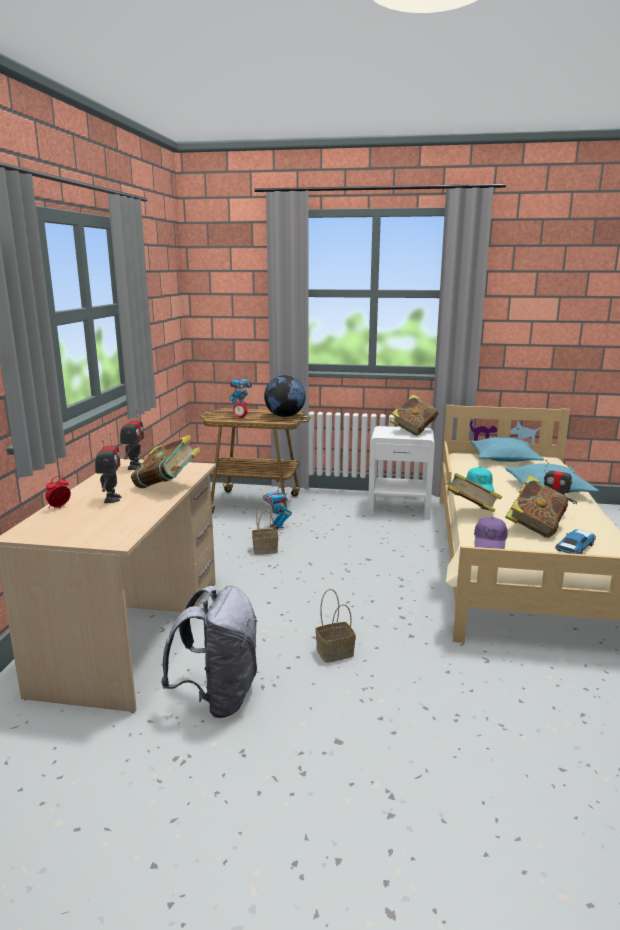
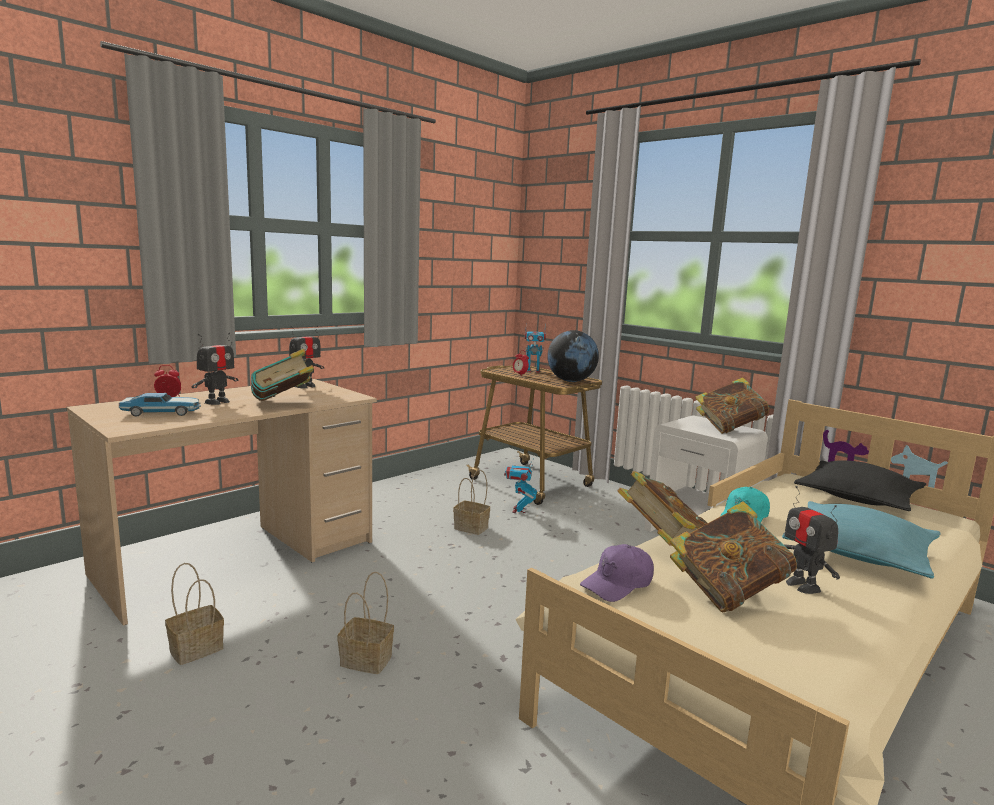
camera: 35 degrees right, 5 degrees down
(218, 697) = (197, 648): grey backpack -> basket
(504, 459) = (858, 498): turquoise pillow -> black pillow
(575, 548) = (744, 644): toy car -> toy car (163, 412)

